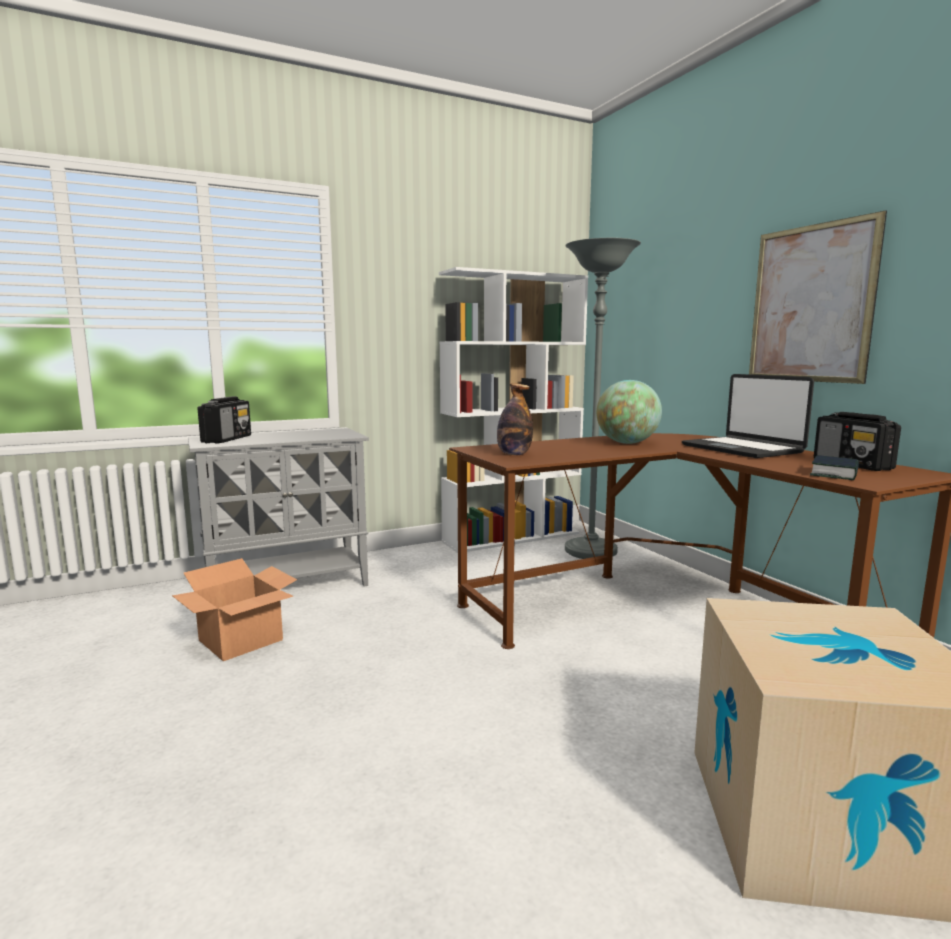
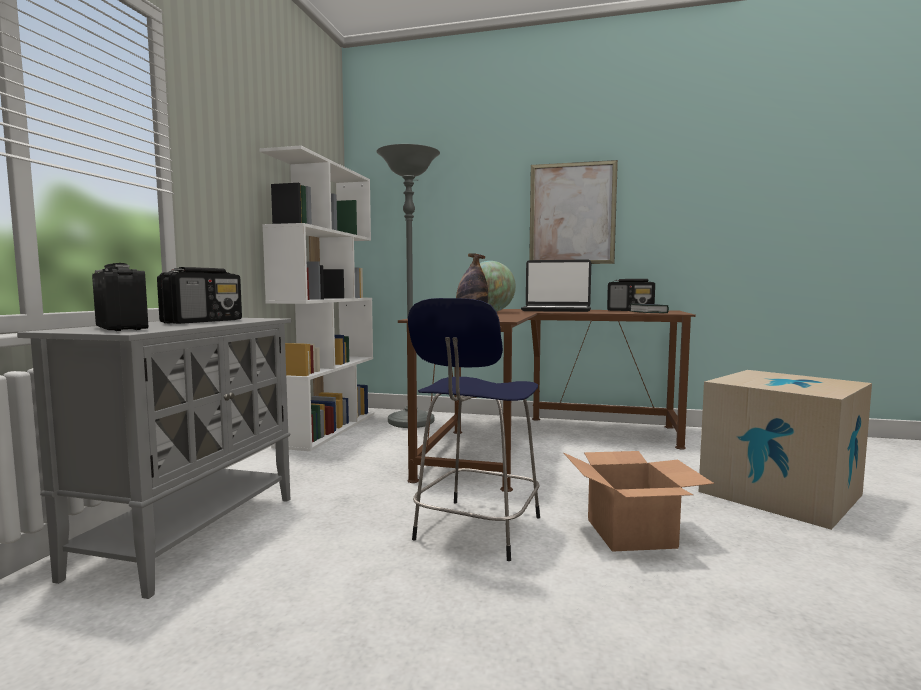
camera: 50 degrees left, 5 degrees down
(241, 640) = (273, 595): cardboard box -> cardboard box (629, 532)
(300, 435) = (203, 321): none -> radio
(406, 664) = (476, 530): none -> blue stool

